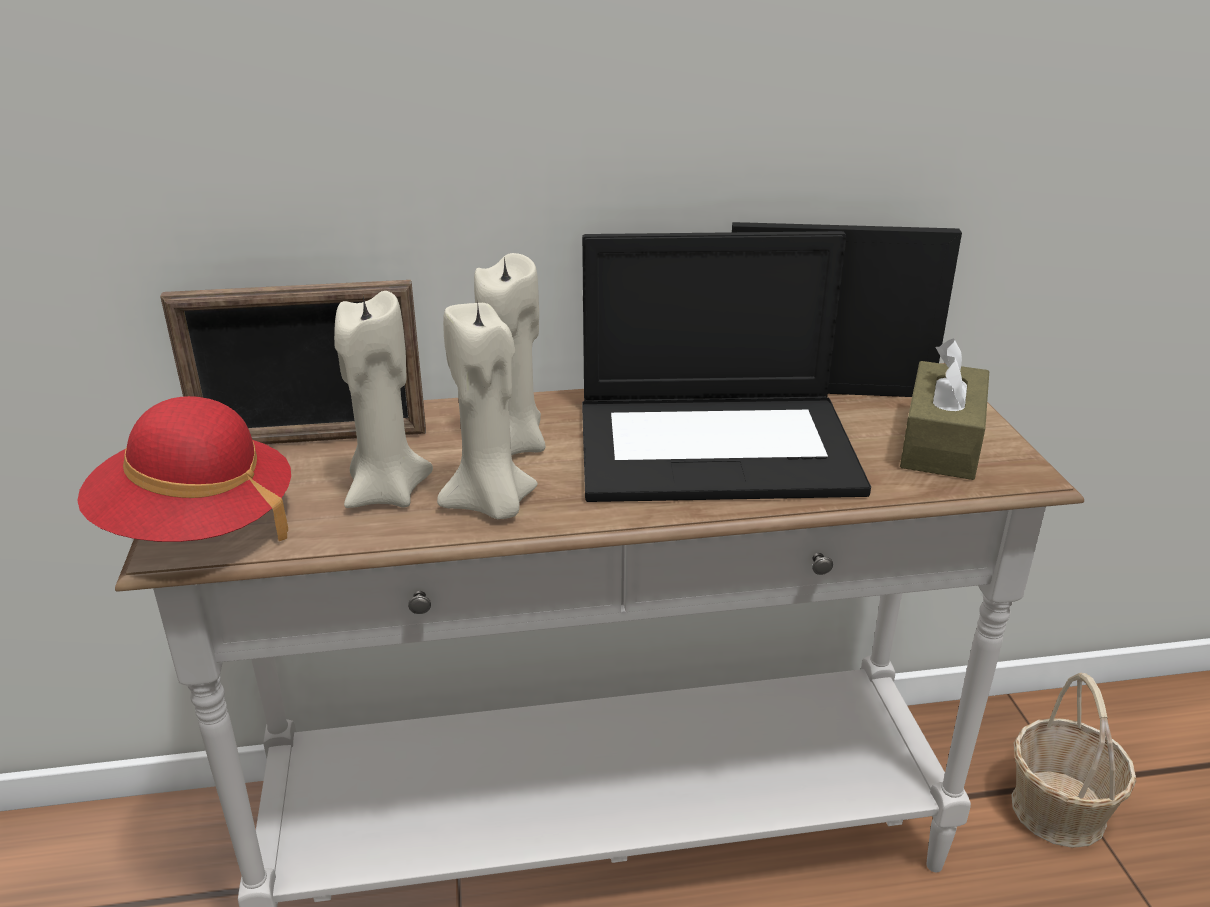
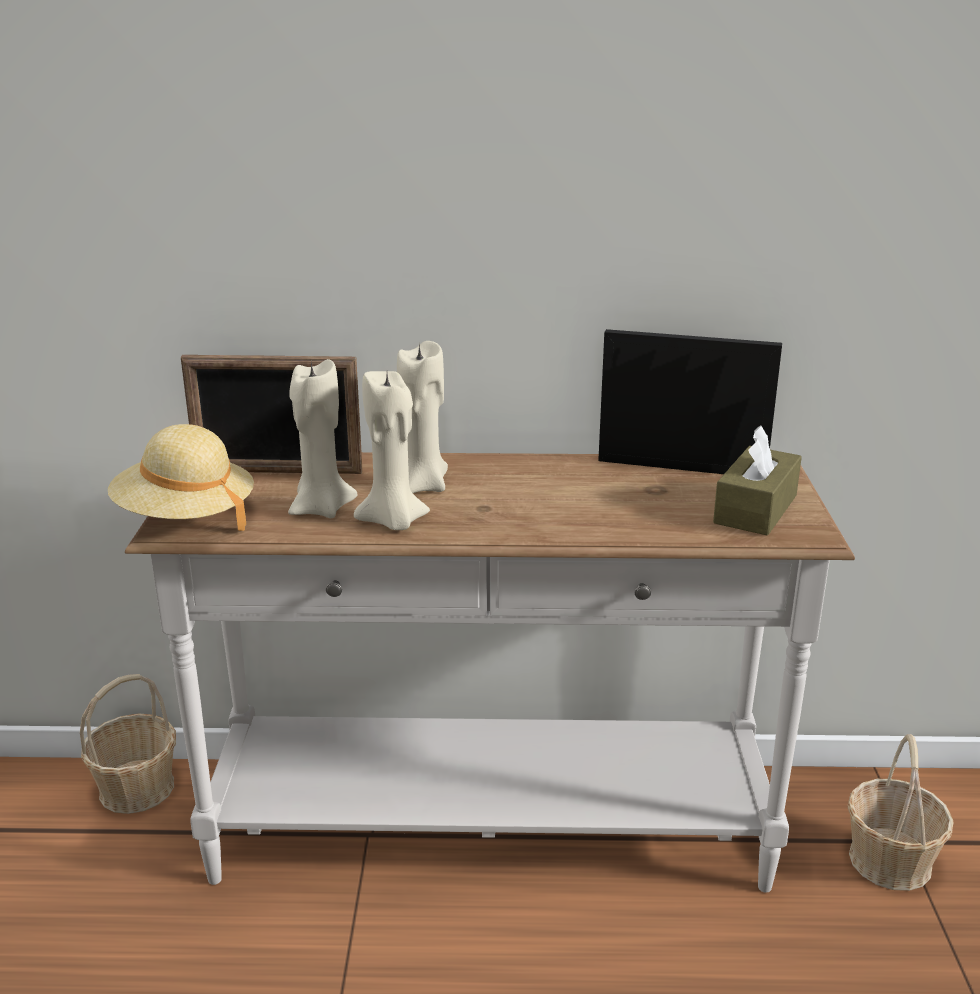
camera: 10 degrees right, 5 degrees down
(151, 838) = (137, 788): none -> basket
(197, 525) = (186, 518): red hat -> beige hat
(718, 446) = (577, 498): laptop -> none

